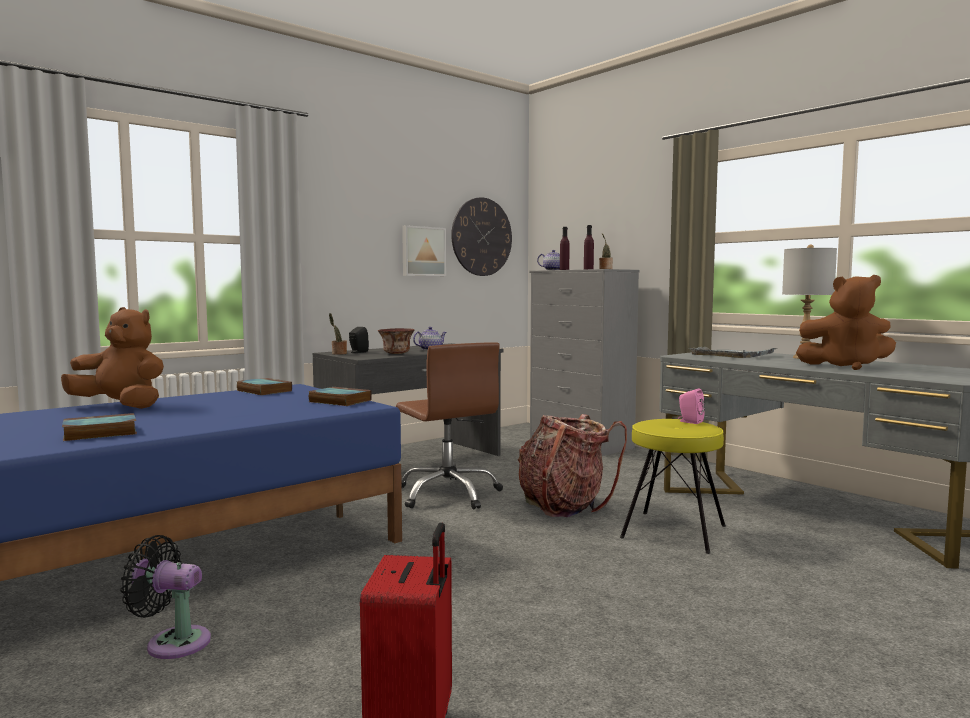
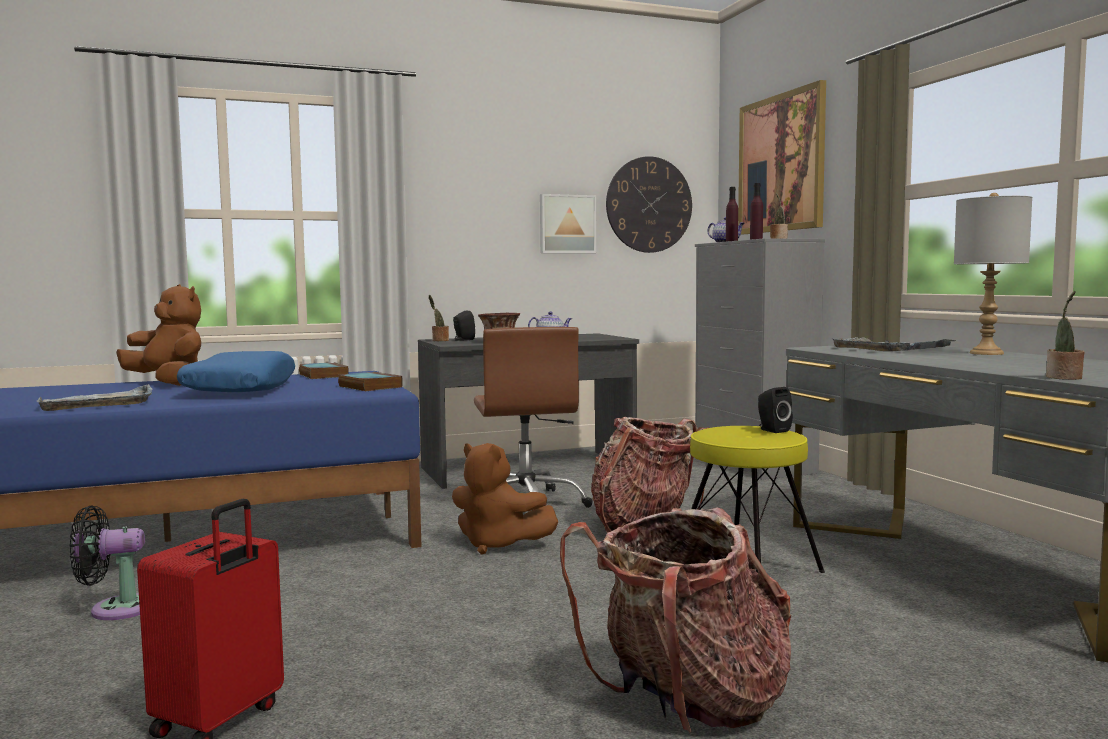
camera: 20 degrees right, 0 degrees up
(98, 433) = (98, 403): book -> grey tray
(172, 642) = (115, 609): black fan -> black fan turned 45 degrees counterclockwise
(217, 410) = (240, 389): none -> blue pillow
(593, 209) = (781, 163): none -> picture
(689, 422) = (772, 430): pink speaker -> black speaker
(755, 644) = (687, 705): none -> backpack
(845, 366) = (1007, 363): brown plush toy -> brown plush toy (498, 545)
(916, 378) = (1064, 378): none -> potted plant

